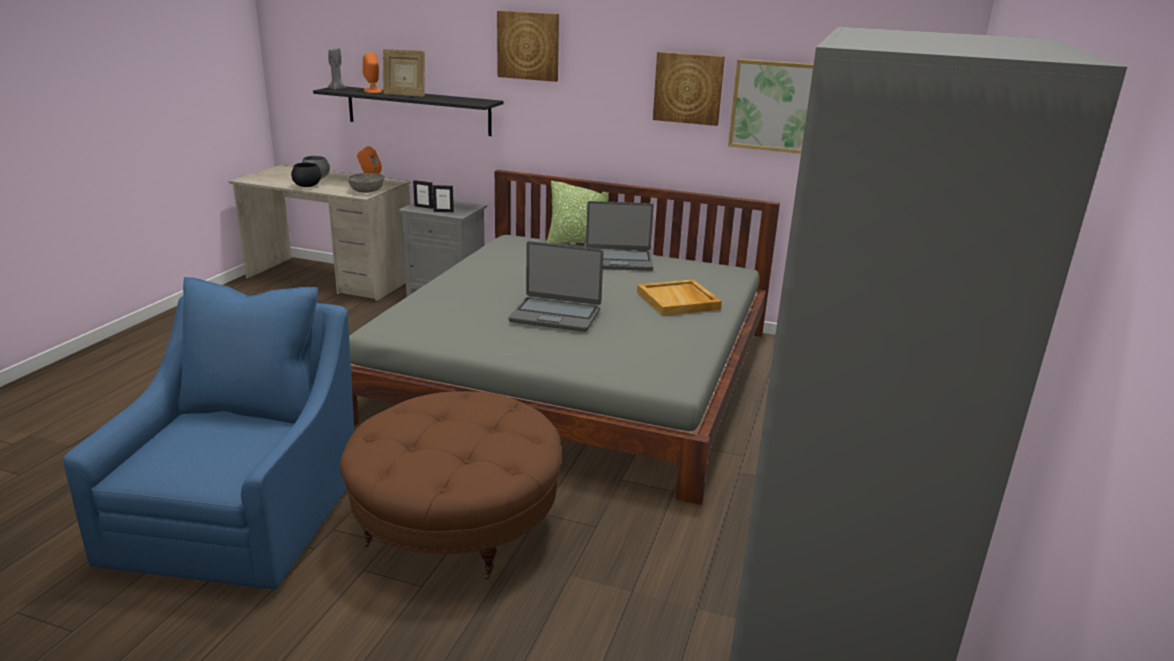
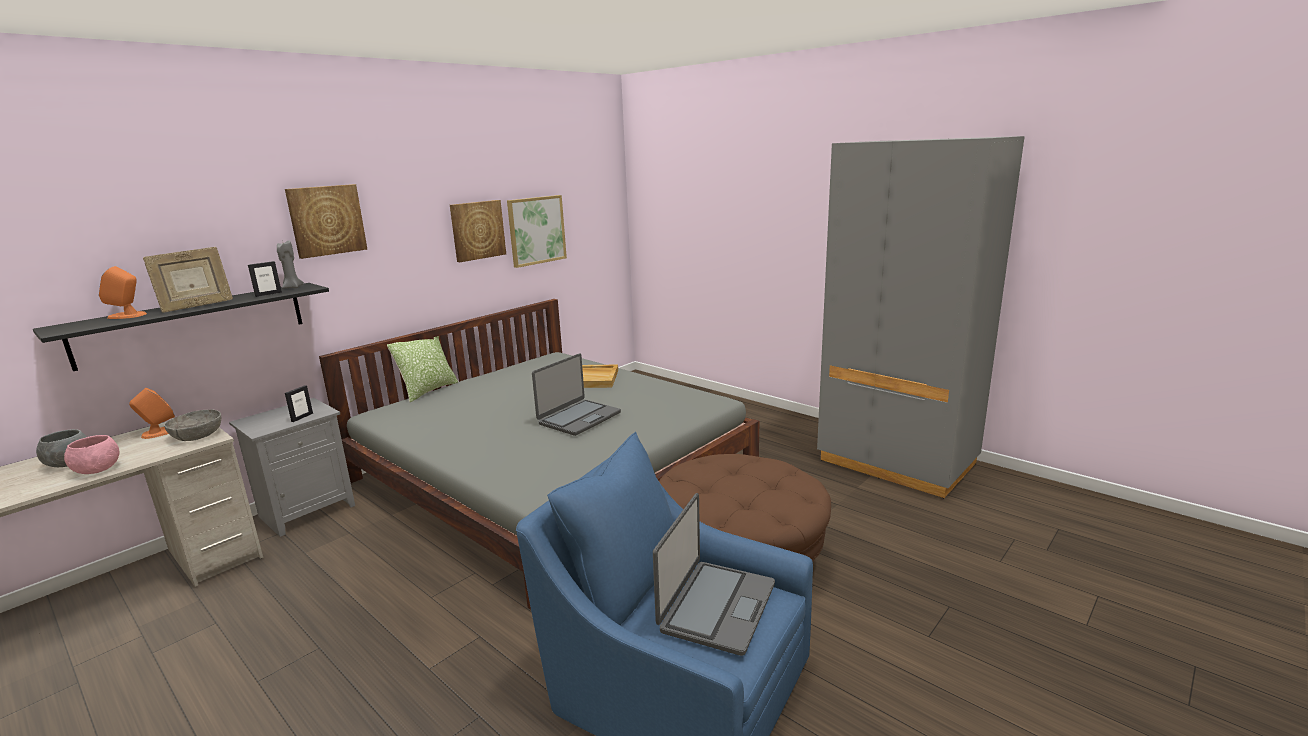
camera: 65 degrees left, 5 degrees down
(307, 186) = (97, 470): black bowl -> pink bowl
(337, 89) = (71, 328): grey candle -> grey candle (292, 287)
(423, 207) = (268, 425): picture frame -> picture frame (268, 294)
(618, 261) = (490, 384): laptop -> laptop (716, 607)

